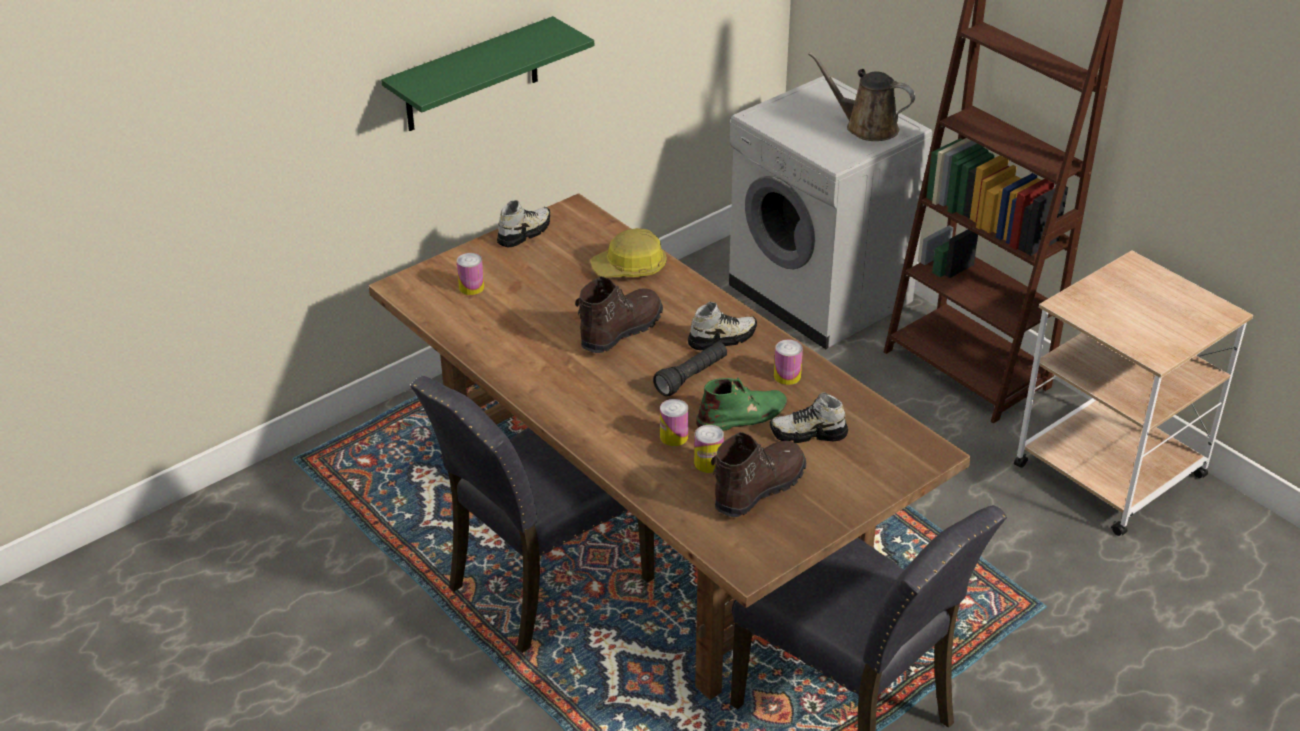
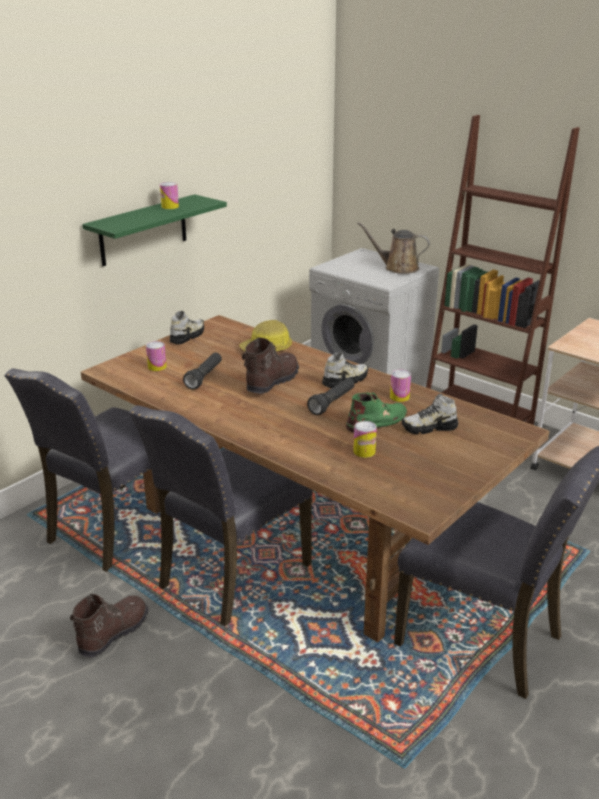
camera: 10 degrees left, 10 degrees down
(404, 494) = (114, 529): none -> grey chair
(531, 313) = (204, 377): none -> black flashlight
(674, 437) = (332, 438): can -> can (170, 207)
(758, 489) = (407, 464): brown boot -> brown boot (113, 633)

